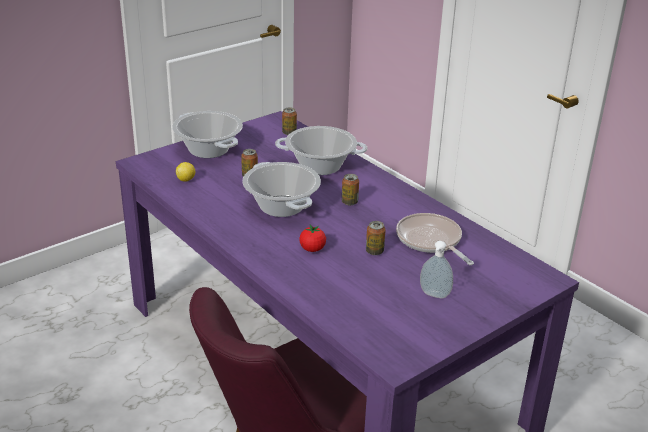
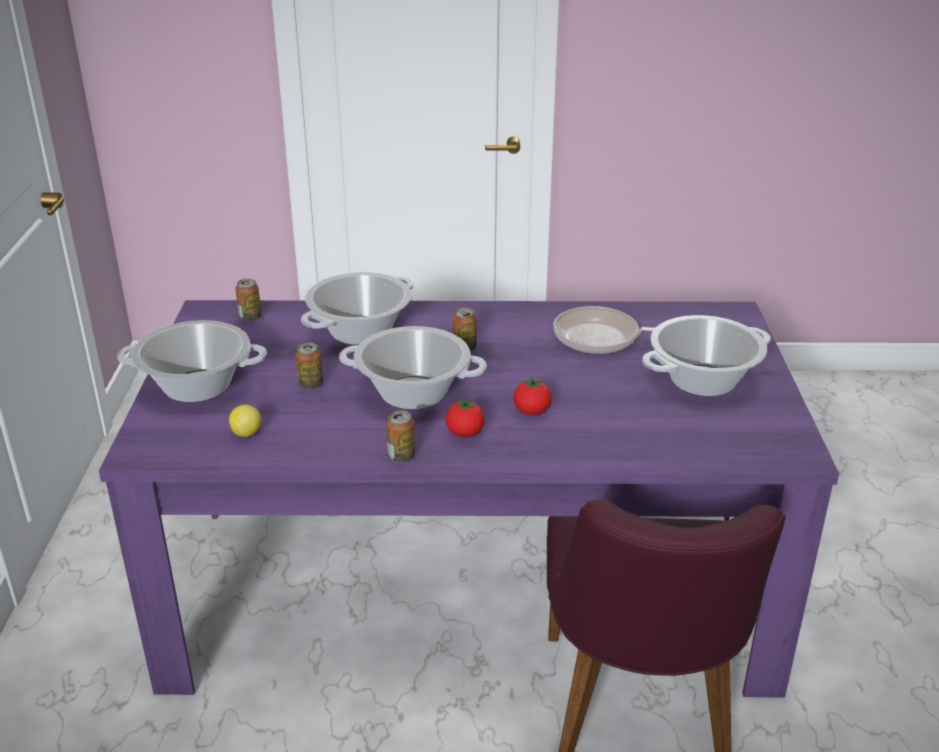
camera: 50 degrees left, 0 degrees up
(263, 237) = (465, 433): none -> tomato
(374, 251) = (583, 377): can -> can (401, 456)
(434, 295) = (702, 380): soap dispenser -> cooking pot

